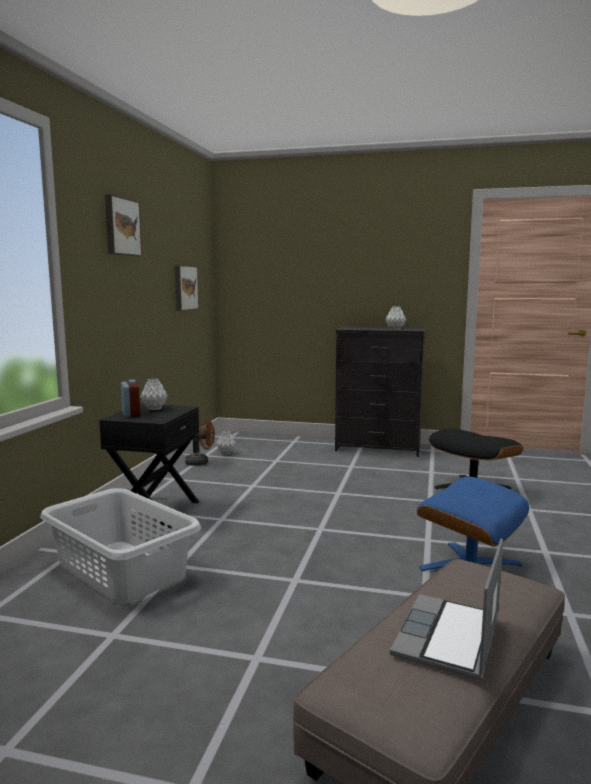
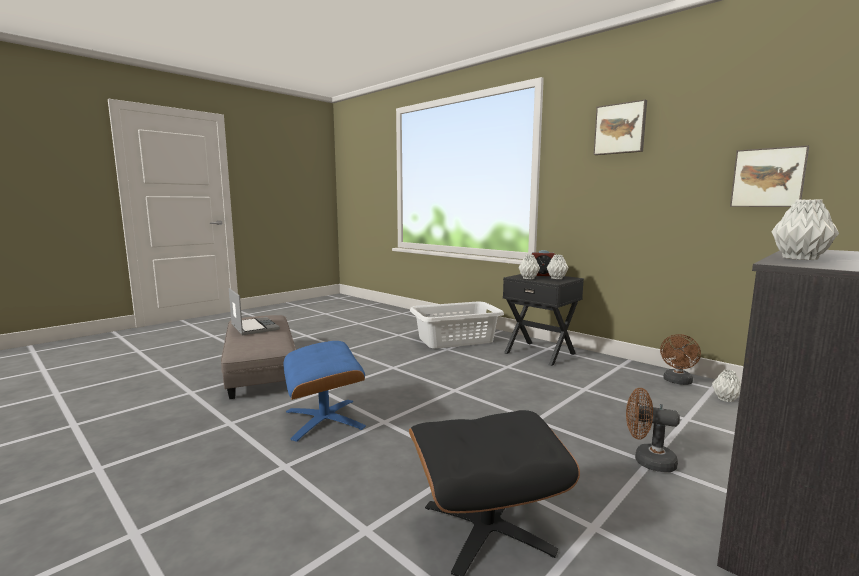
camera: 120 degrees right, 0 degrees up
(165, 415) = (529, 278): none -> grey vase
(350, 466) = (647, 461): none -> brown fan

